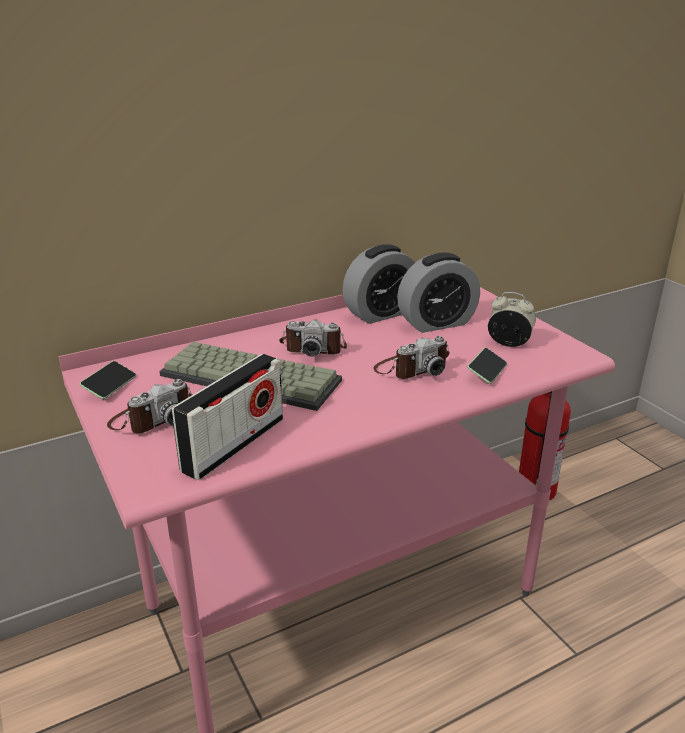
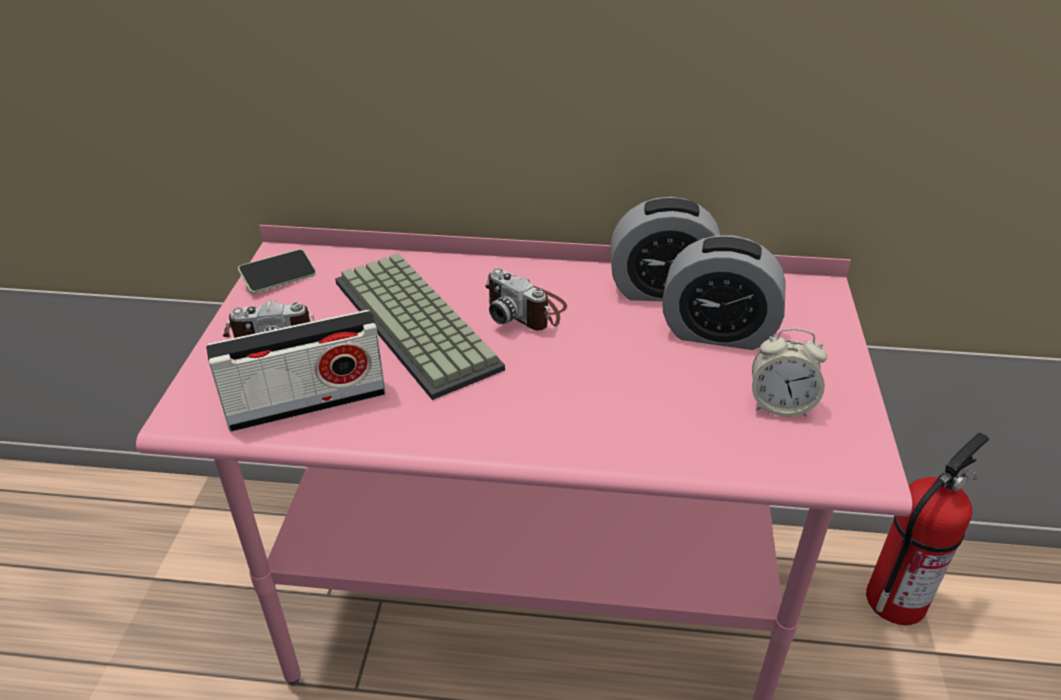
camera: 35 degrees right, 10 degrees up
(411, 368) = (604, 388): camera -> none
(486, 373) = (692, 438): phone -> none
(509, 343) = (780, 405): alarm clock -> alarm clock turned 135 degrees clockwise

